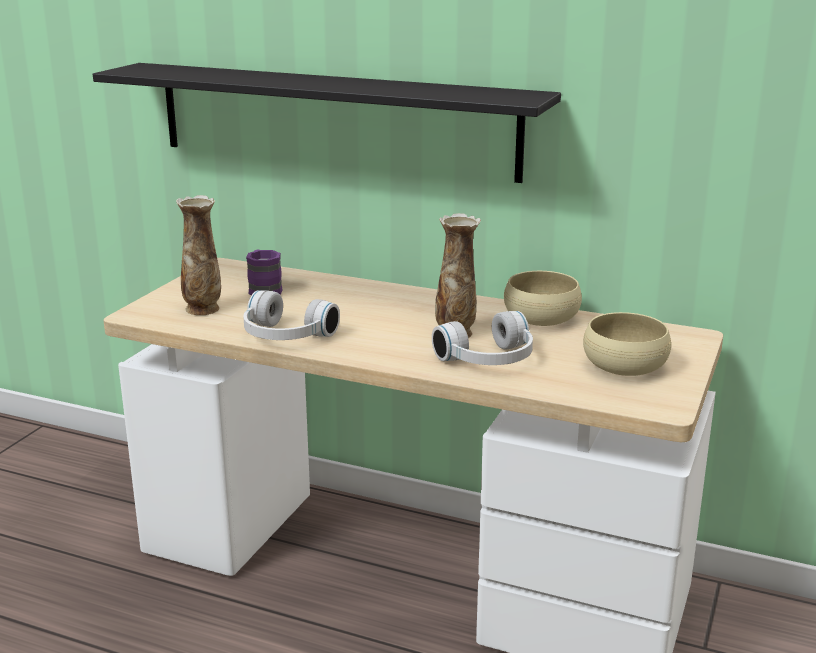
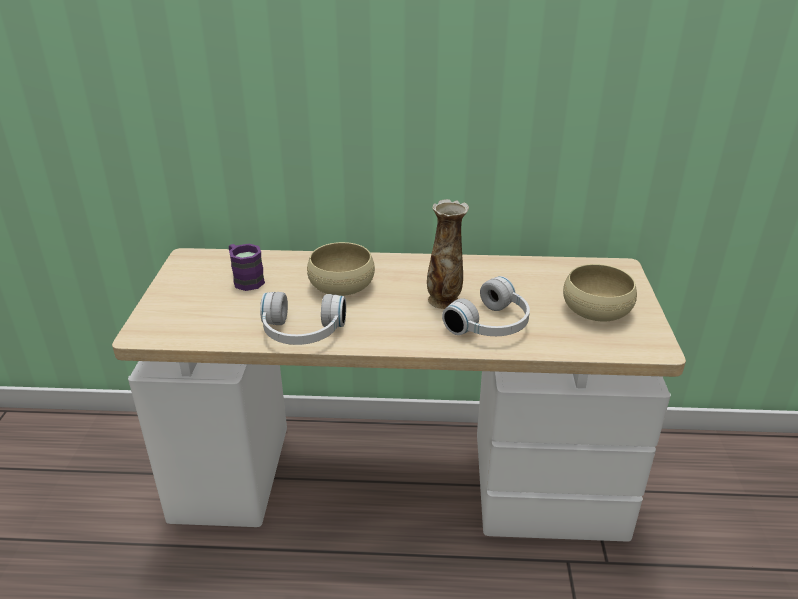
camera: 20 degrees left, 10 degrees up
(203, 309) = (204, 314): vase -> none
(334, 120) = (285, 114): black shelf -> none
(541, 318) = (499, 270): beige bowl -> beige bowl (342, 286)

